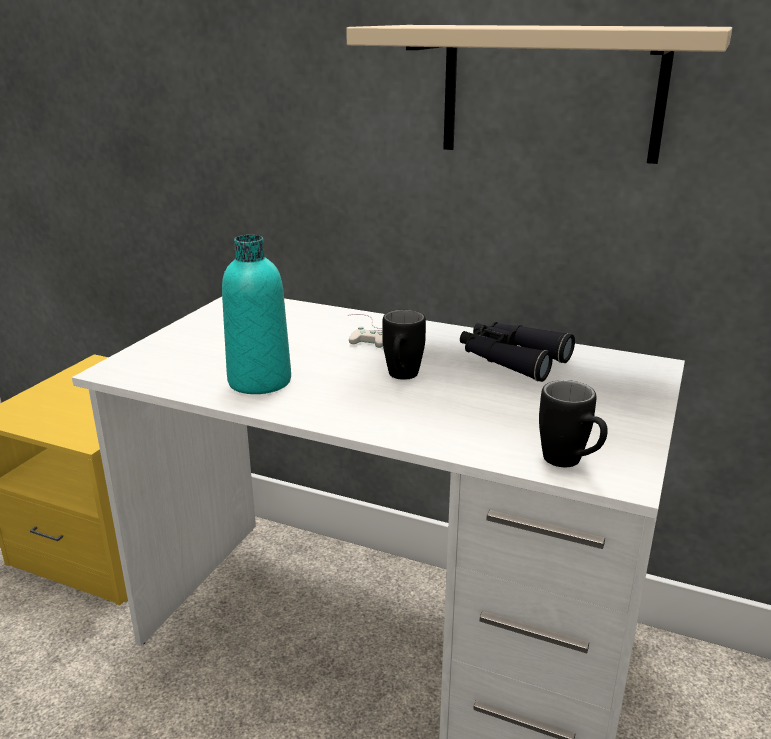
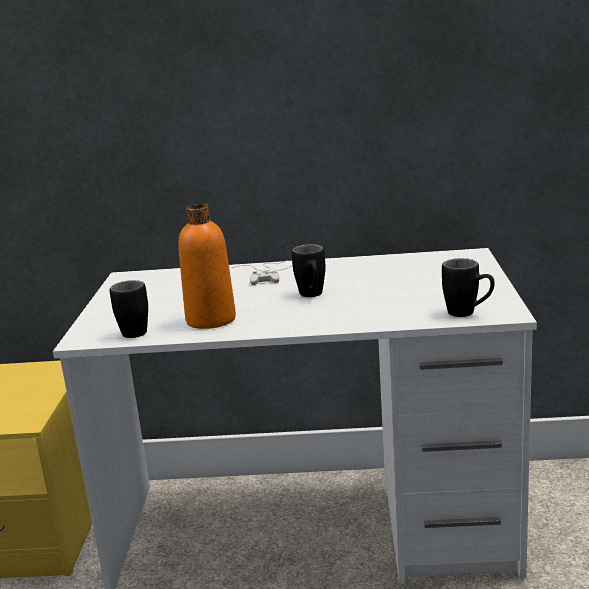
camera: 20 degrees left, 5 degrees down
(175, 373) = (137, 329): none -> black mug
(259, 381) = (211, 320): turquoise bottle -> orange bottle
(511, 359) = (376, 270): black binoculars -> none
(551, 92) = (364, 74): beige shelf -> none

